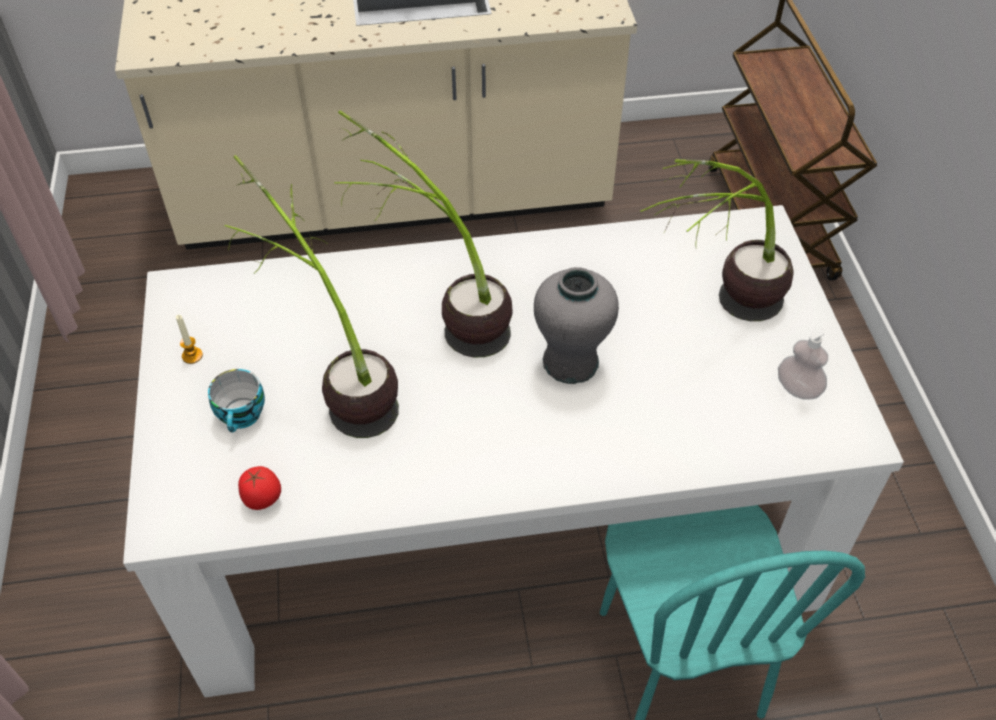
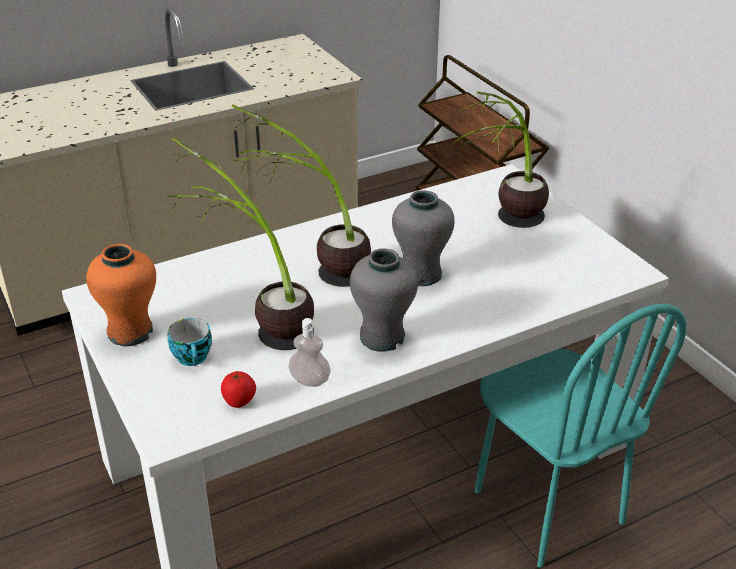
camera: 20 degrees left, 15 degrees down
(192, 356) = (130, 331): candle -> orange vase
(475, 450) = (382, 336): none -> grey vase
(797, 389) = (580, 255): soap dispenser -> soap dispenser (310, 380)

